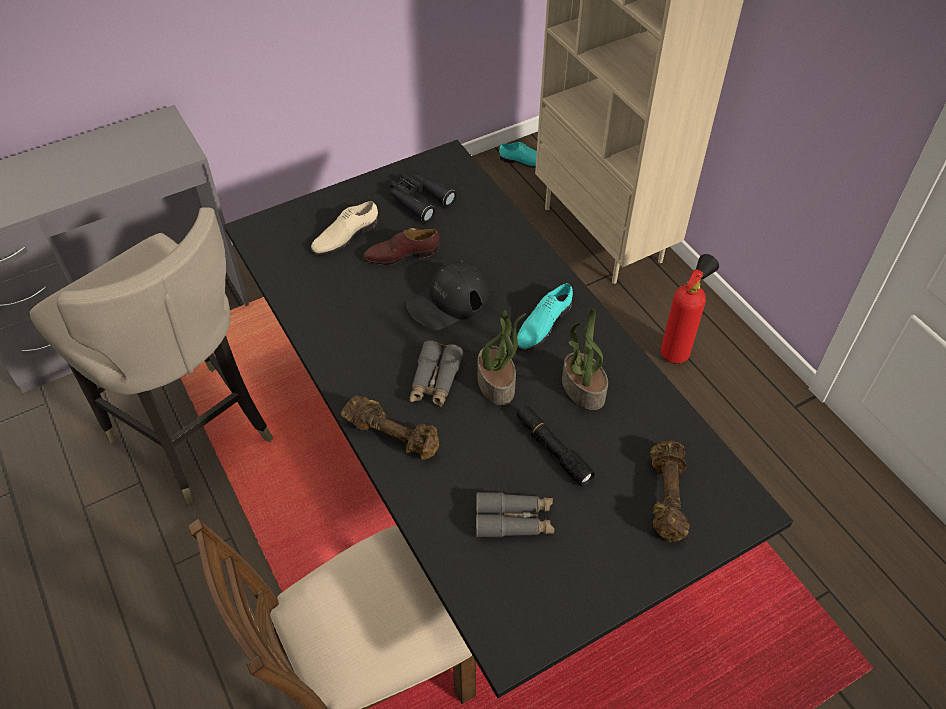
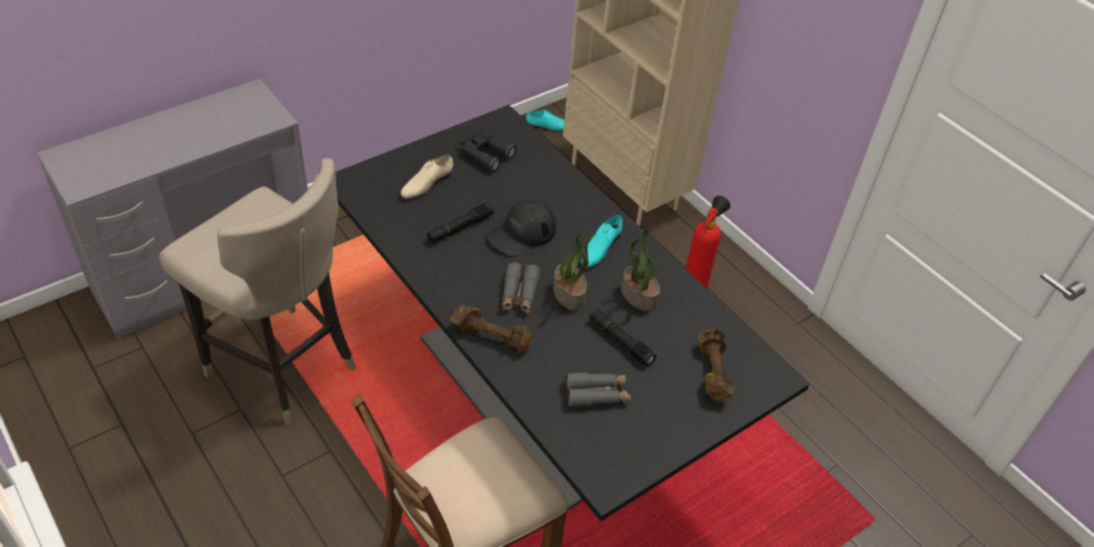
camera: 10 degrees left, 5 degrees down
(376, 292) = (460, 228): none -> black flashlight
(401, 254) = (476, 198): brown shoe -> none

